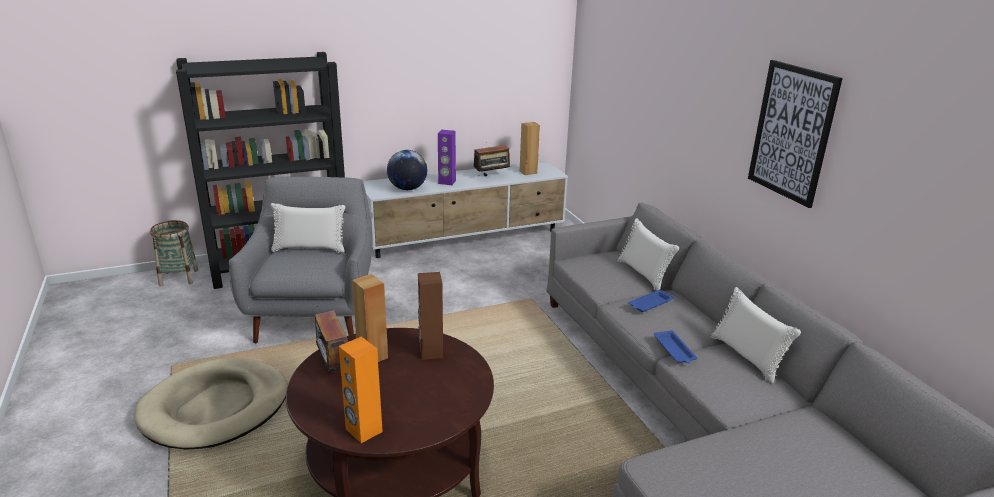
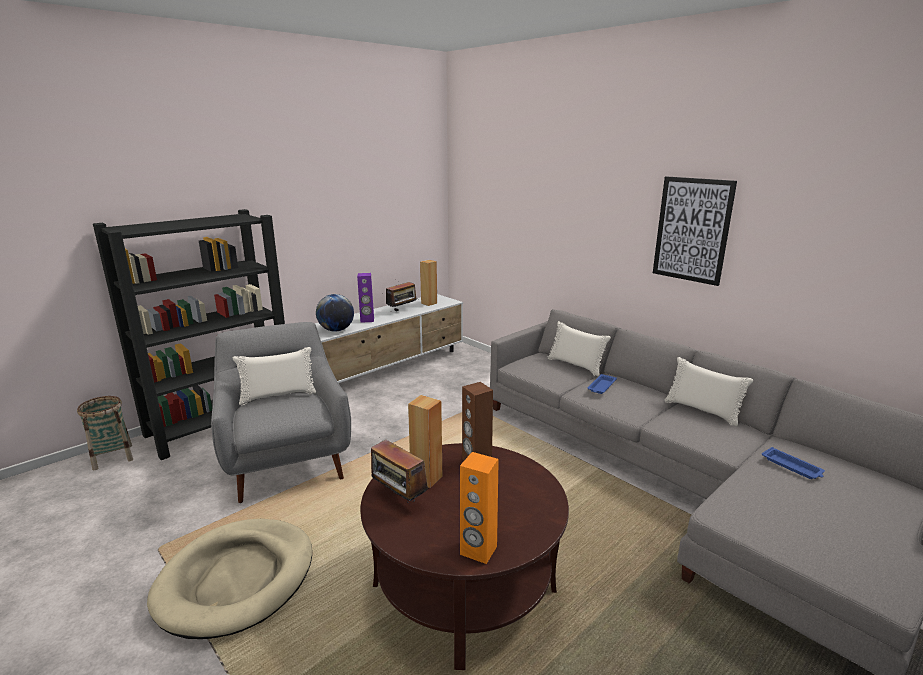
camera: 20 degrees left, 5 degrees down
(674, 350) = (650, 417): blue tray -> blue tray (792, 467)

